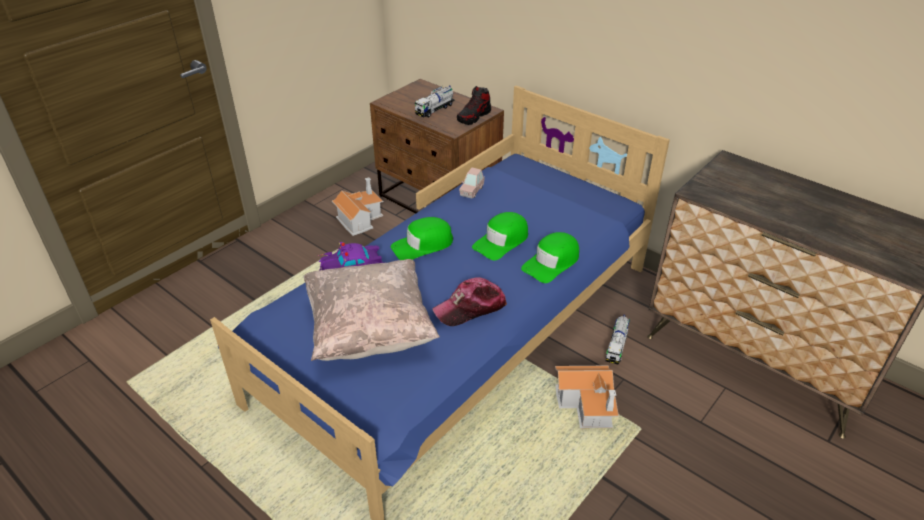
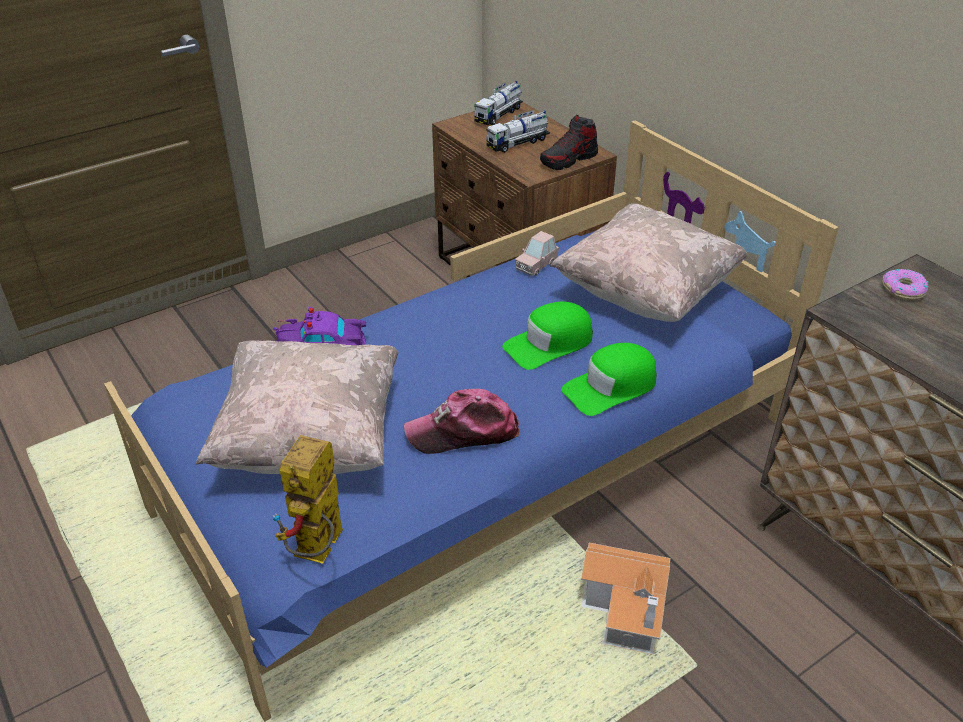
camera: 15 degrees right, 0 degrees up
(359, 218) = (400, 284): toy house -> none
(409, 403) = (318, 553): none -> toy robot
(422, 245) = (434, 331): green cap -> none
(549, 199) = (646, 293): none -> beige pillow
(616, 346) = (703, 532): toy truck -> toy truck (498, 115)
(724, 173) = (903, 290): none -> donut

